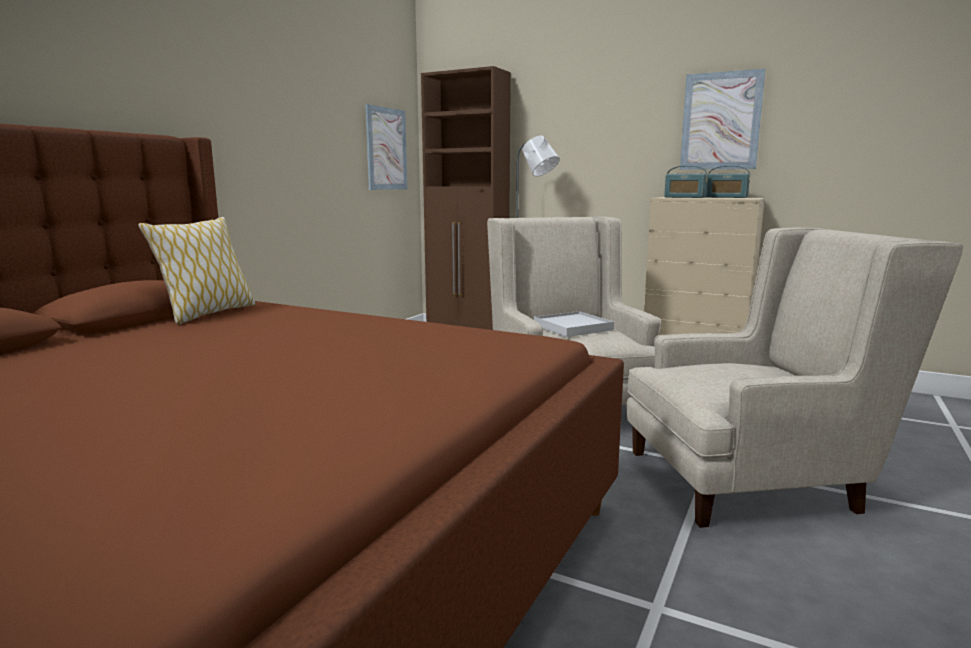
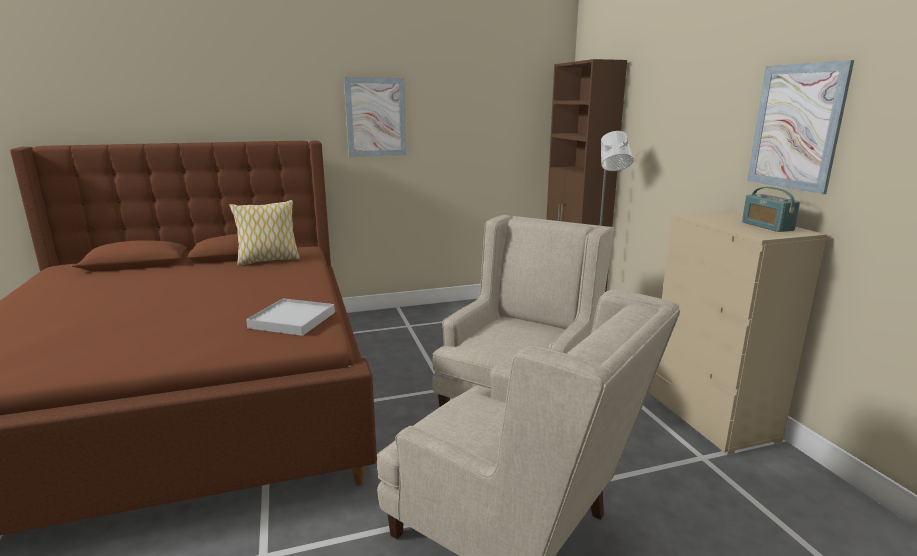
camera: 45 degrees right, 5 degrees up
(386, 149) = (523, 132): picture -> picture (376, 117)
(572, 327) = (514, 330): white tray -> white tray (292, 320)
(685, 197) = (714, 218): radio -> none

